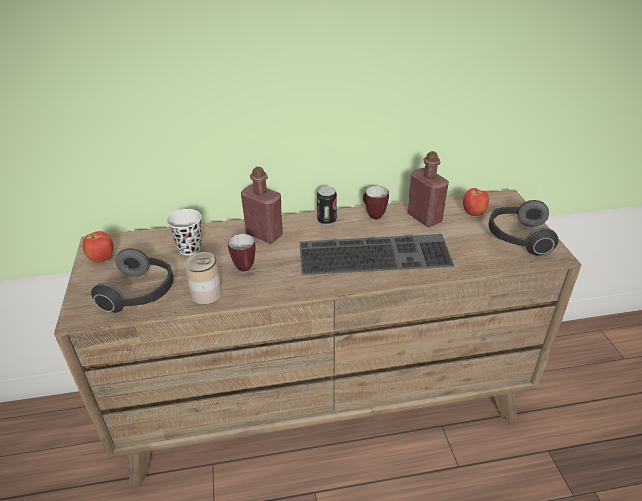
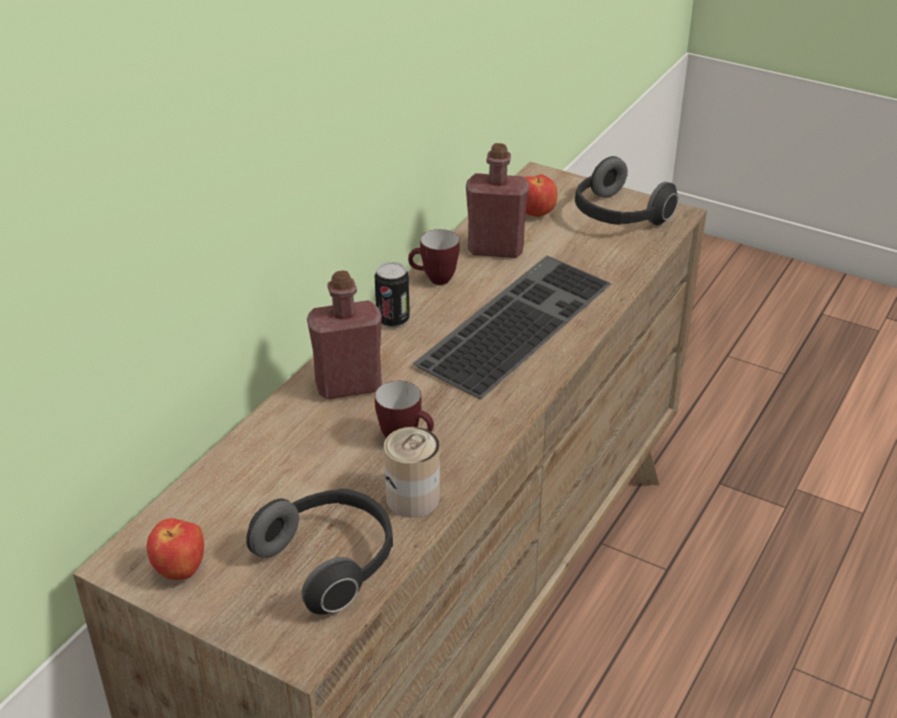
camera: 50 degrees left, 0 degrees up
(189, 248) = (283, 468): white cup -> none

